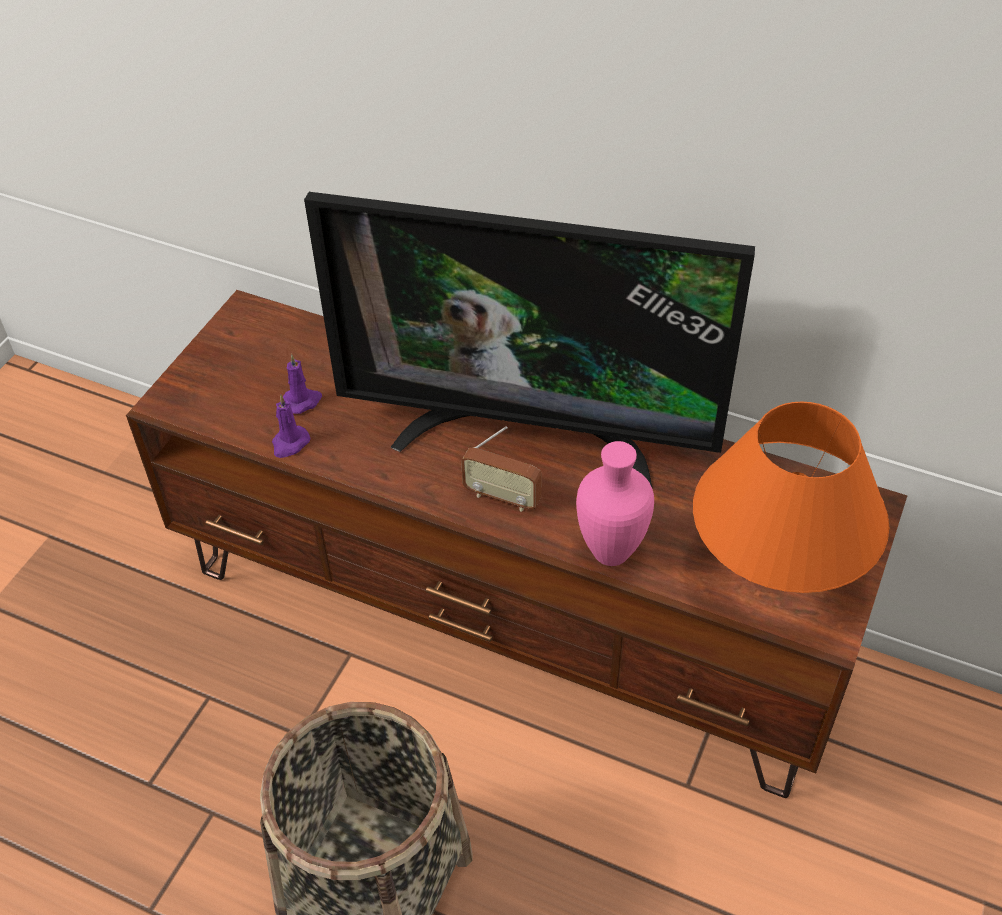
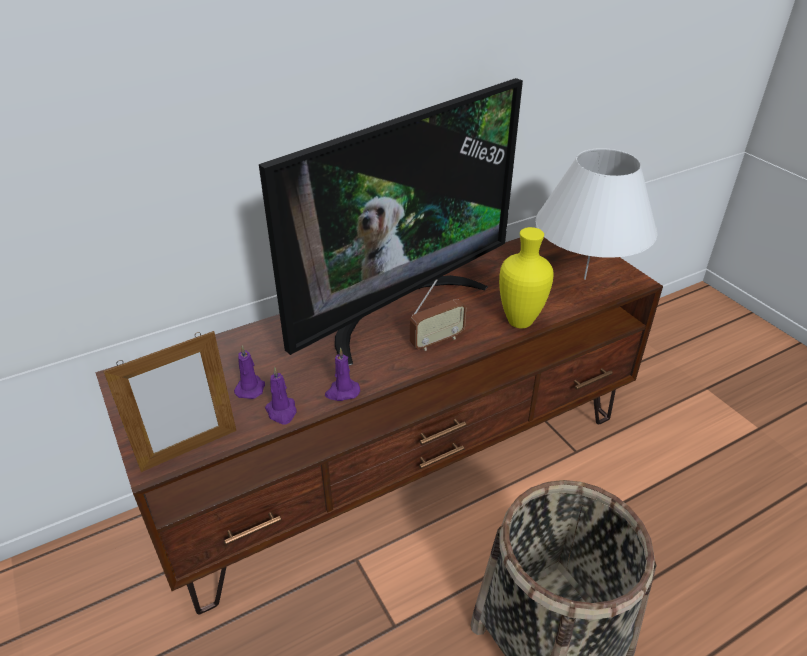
camera: 55 degrees left, 10 degrees down
(195, 415) = (189, 450): none -> picture frame
(353, 469) = (342, 392): none -> purple candle
(608, 553) = (519, 323): pink vase -> yellow vase
(774, 576) = (584, 279): orange table lamp -> white table lamp

